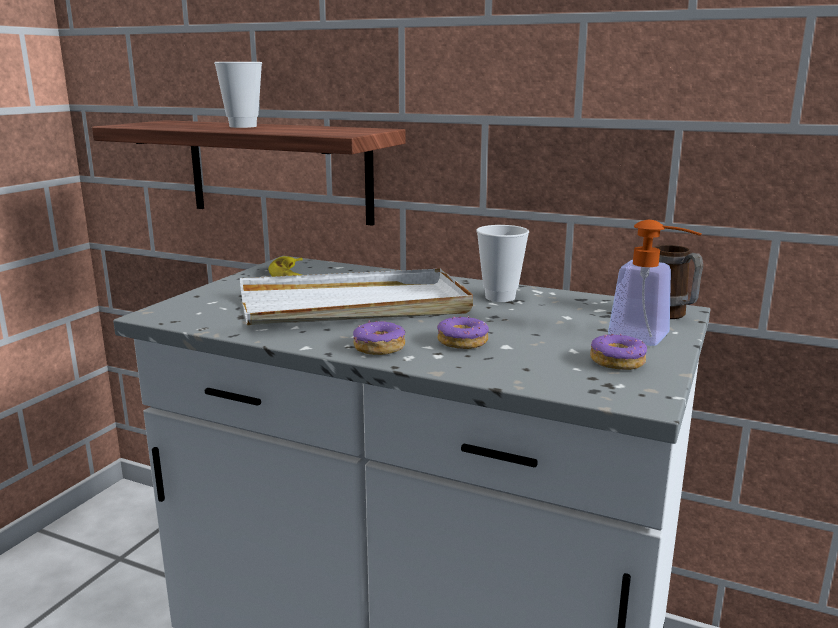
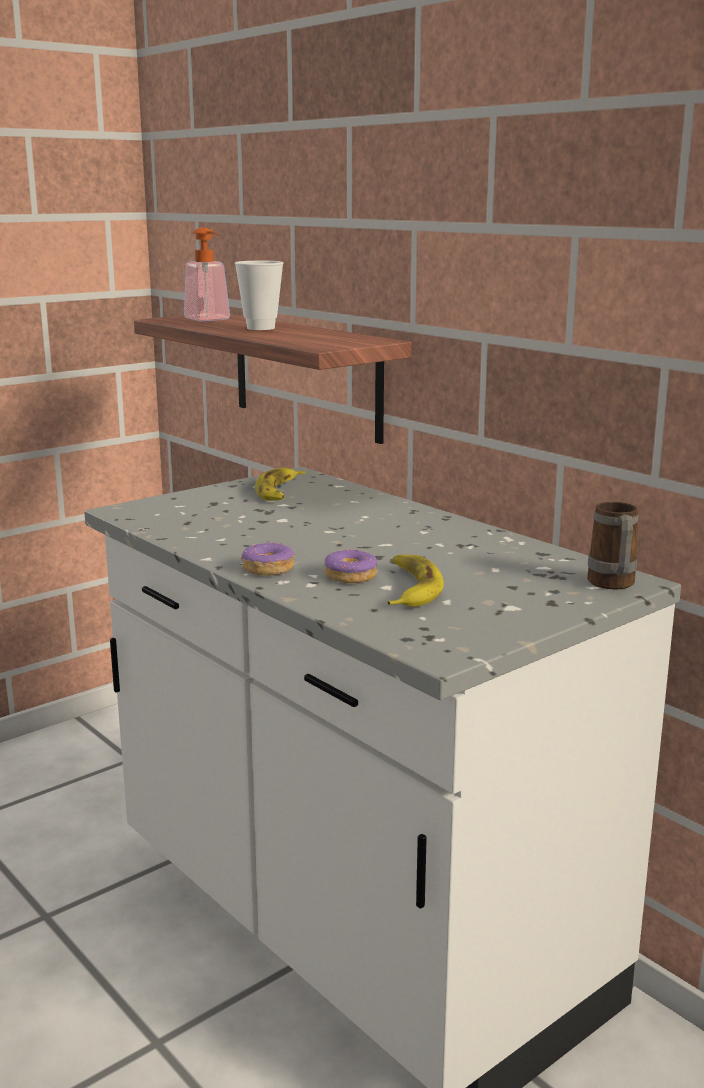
camera: 25 degrees right, 0 degrees up
(355, 306) = (299, 527): white tray -> none
(500, 297) = (456, 539): cup -> none
(528, 344) = (410, 588): none -> banana
(617, 361) = (473, 618): donut -> none
(649, 339) = (545, 604): soap dispenser -> soap dispenser (210, 320)

